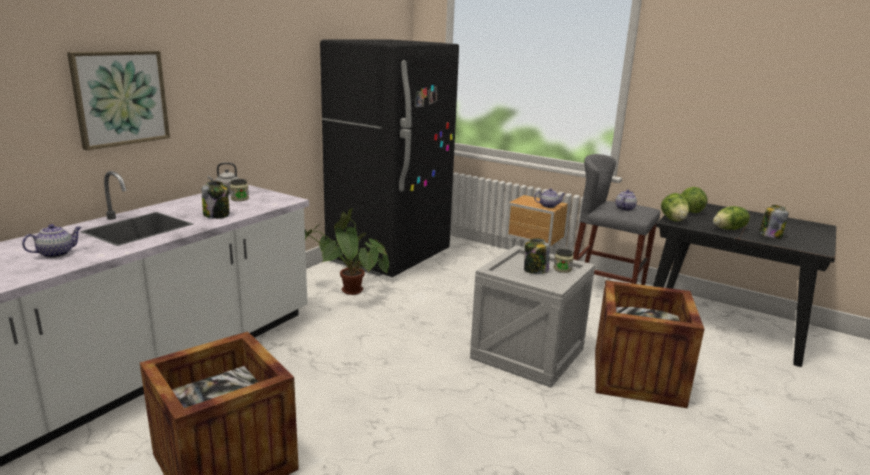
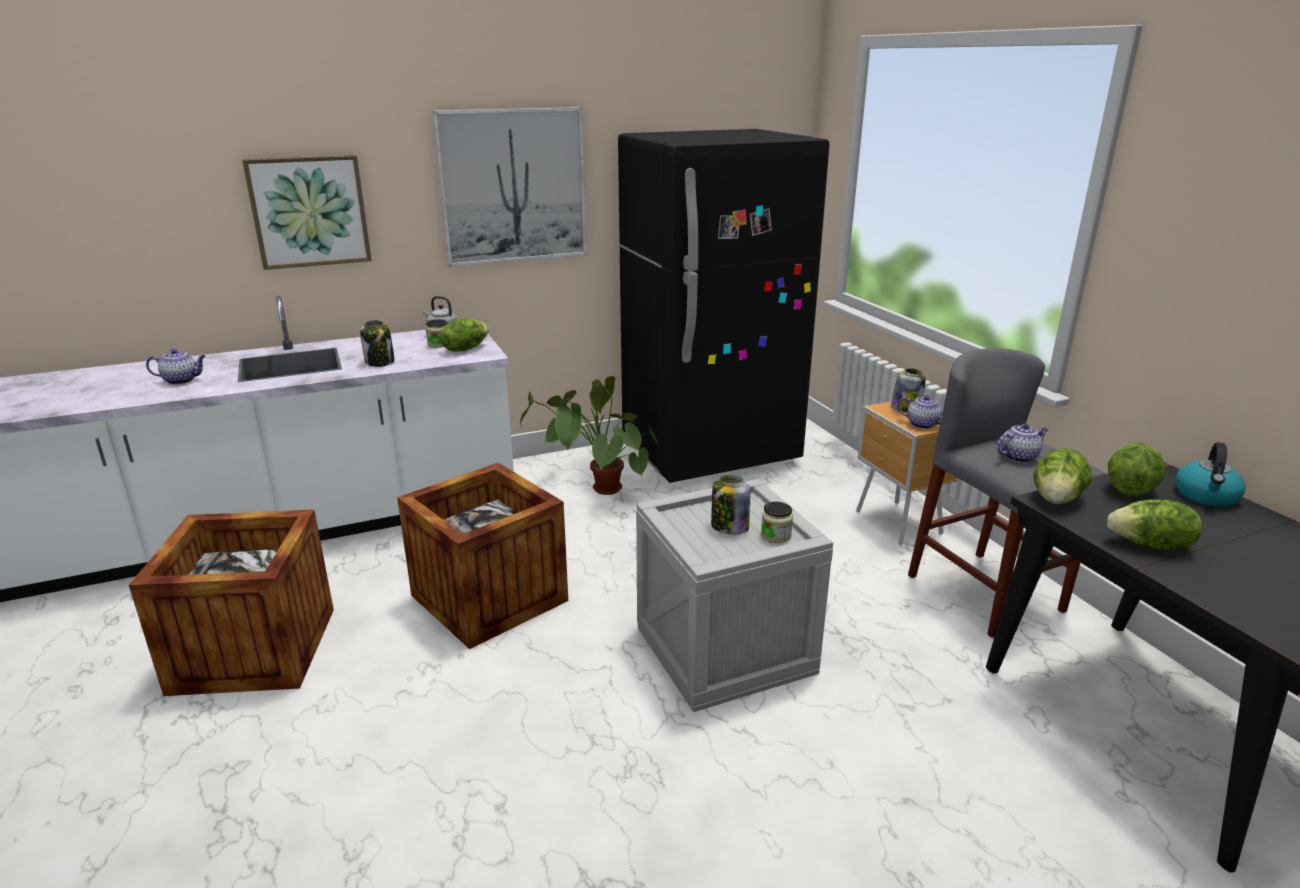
camera: 35 degrees right, 5 degrees up
(259, 77) = (513, 186): none -> picture
(266, 199) = (465, 349): none -> lettuce
(637, 377) = (852, 751): crate -> crate (489, 598)
(715, 208) = (1206, 496): none -> kettle
(770, 235) = (1230, 582): jar -> jar (905, 408)

